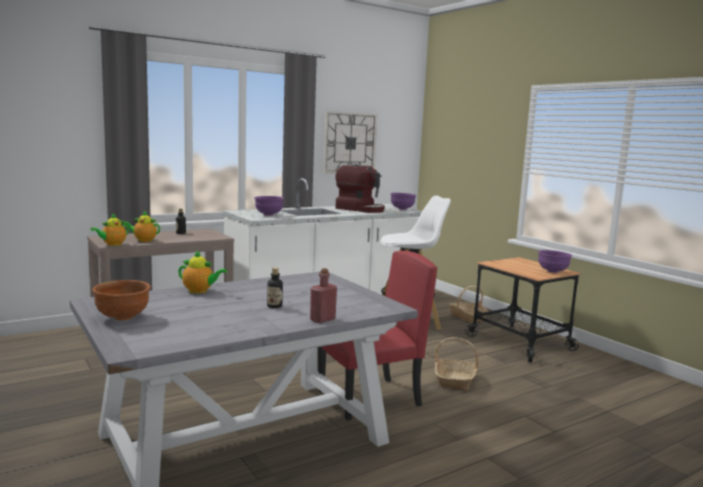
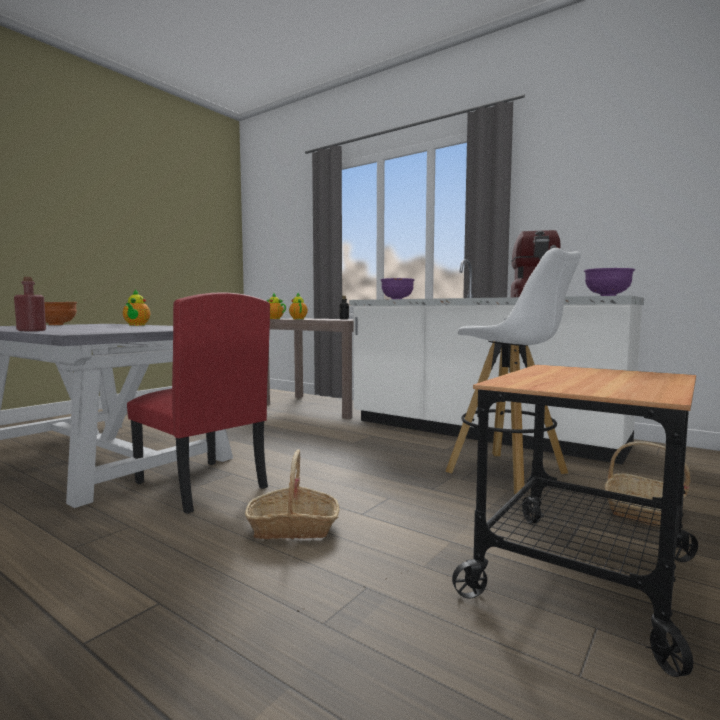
camera: 70 degrees right, 5 degrees down
(274, 306) = (85, 328): bottle -> none
(350, 143) = (583, 209): wall clock -> none
(553, 272) = (605, 389): purple bowl -> none

